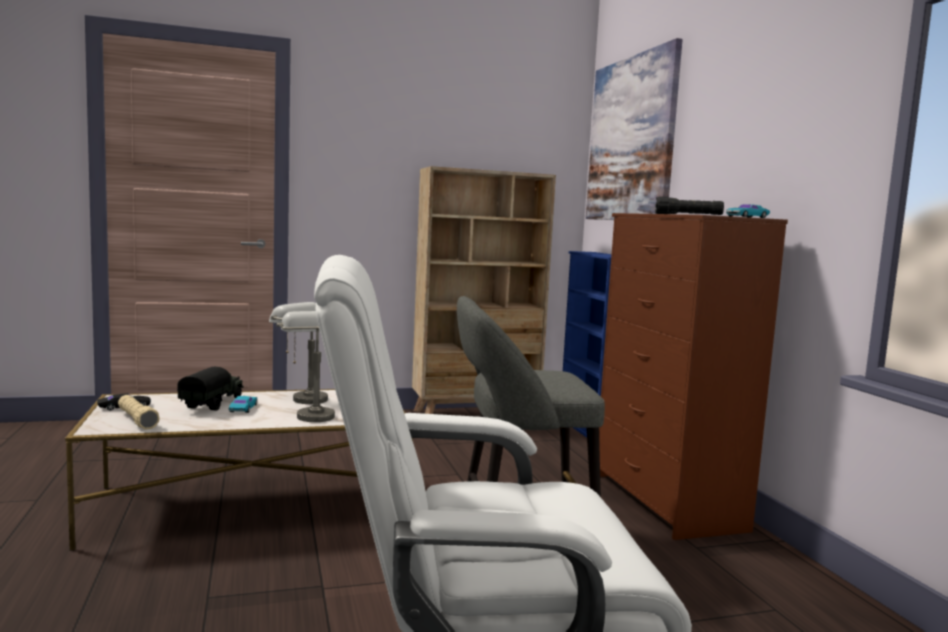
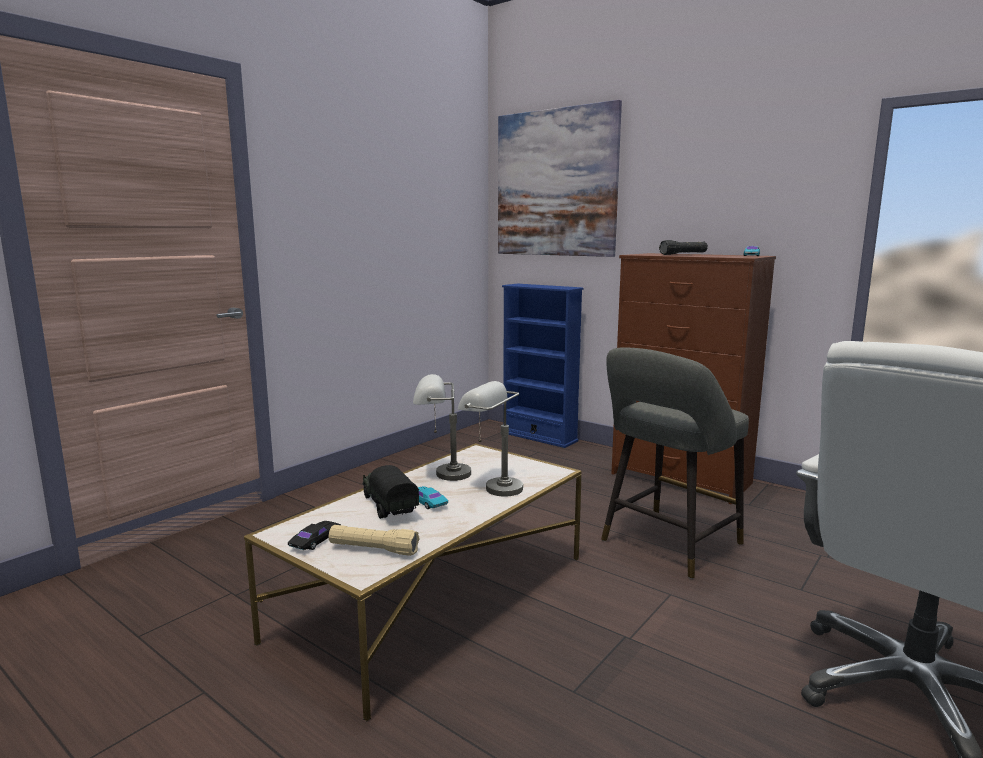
camera: 35 degrees left, 5 degrees up
(476, 415) = (442, 448): beige bookcase -> none

